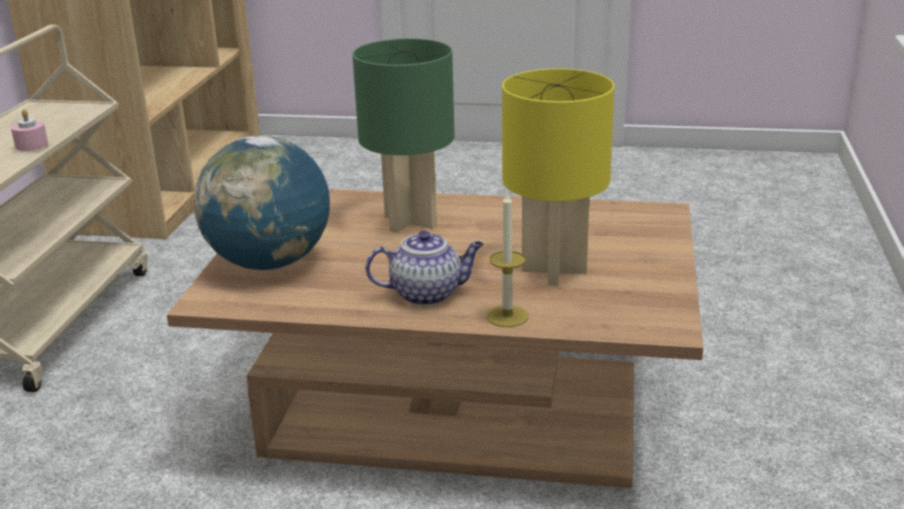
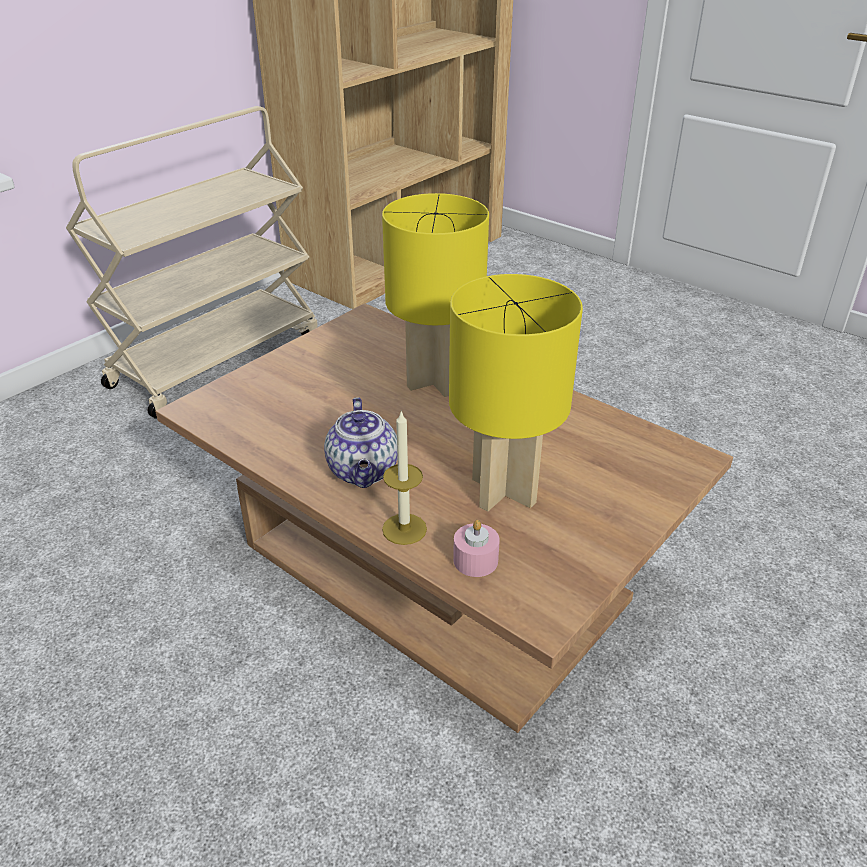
camera: 30 degrees right, 10 degrees up
(31, 145) = (195, 214): pink candle -> pink candle (475, 560)
(269, 263) = (278, 386): globe -> none
(410, 222) = (434, 382): green table lamp -> yellow table lamp
(427, 294) = (364, 472): teapot -> teapot turned 60 degrees clockwise

